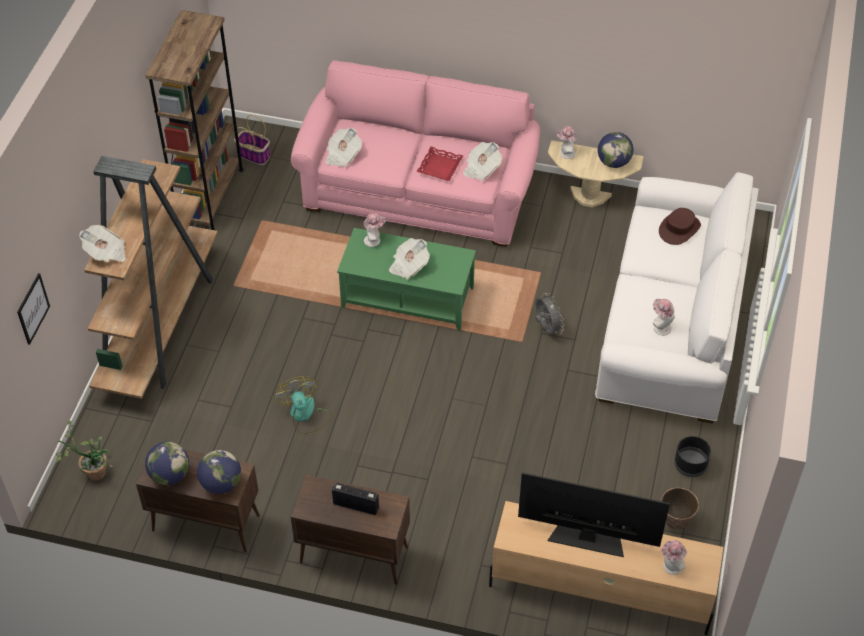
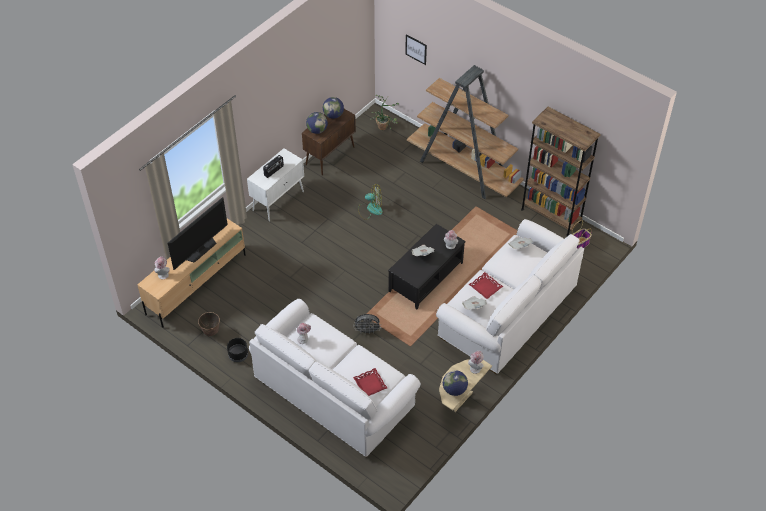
camera: 115 degrees right, 0 degrees up
(106, 253) = (446, 87): newspaper -> none
(352, 555) = (278, 201): brown cabinet -> white cabinet
(408, 296) = (426, 277): green coffee table -> black coffee table
(418, 192) = (507, 312): pink sofa -> white sofa
(679, 229) = (370, 384): brown hat -> red tray

